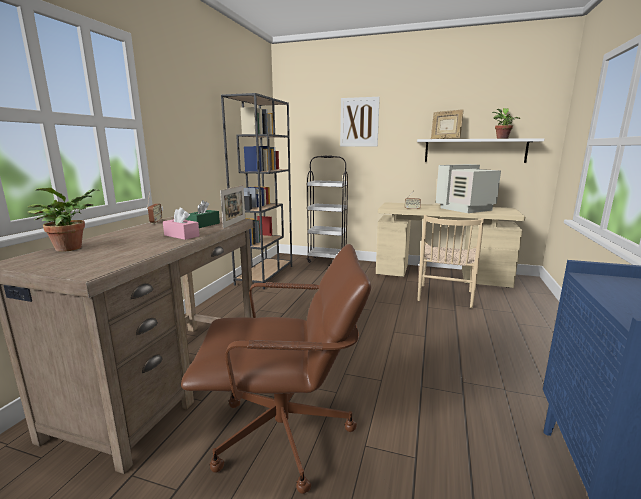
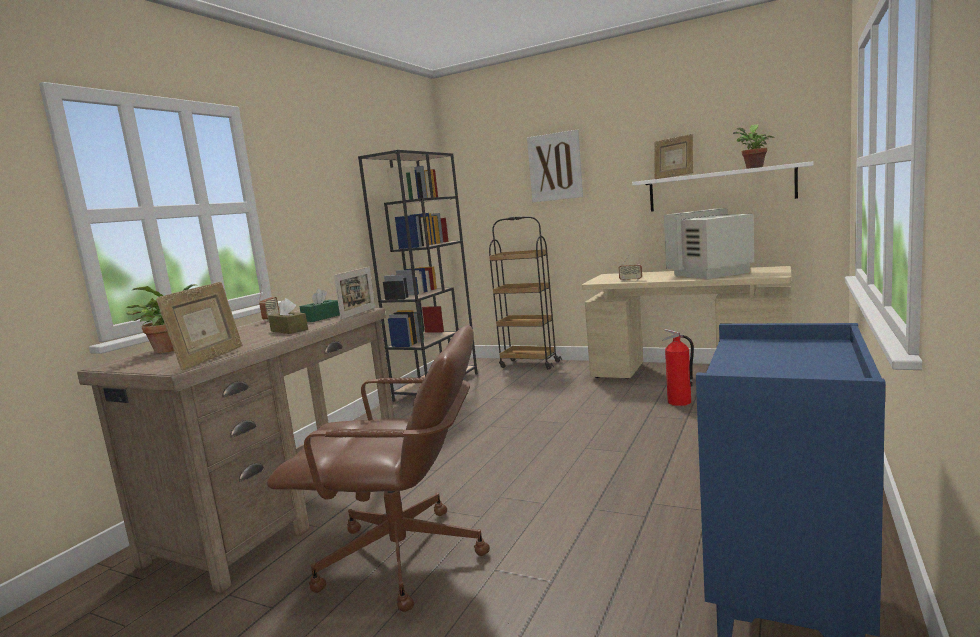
camera: 10 degrees right, 5 degrees down
(119, 263) = (209, 359): none -> picture frame
(181, 235) = (289, 330): pink tissue box -> brown tissue box
(327, 261) = (529, 364): white cart -> brown cart
(444, 297) = (679, 402): beige chair -> fire extinguisher

